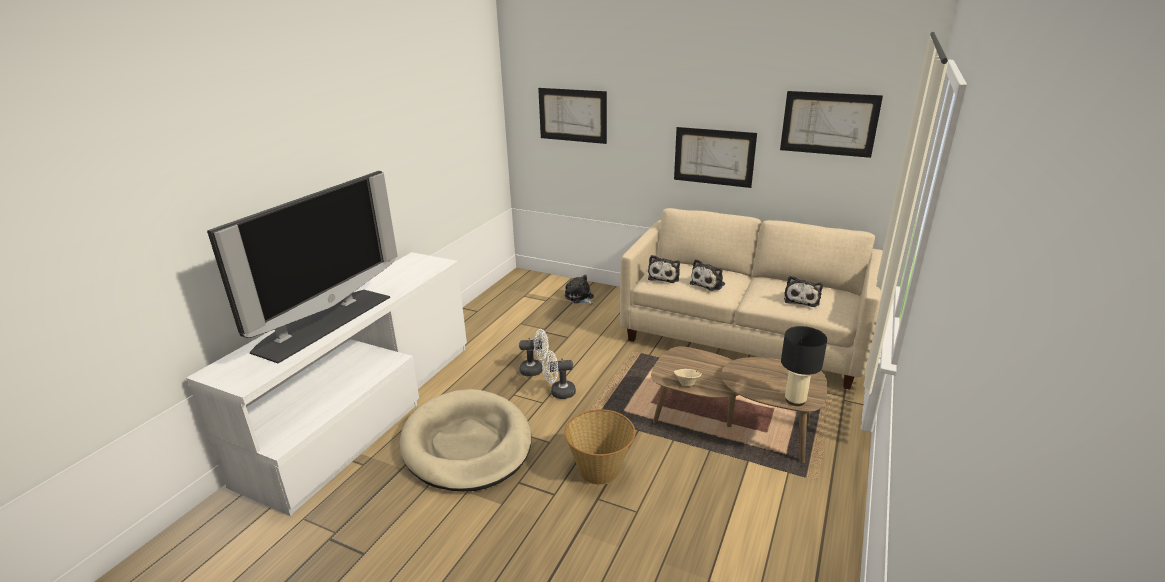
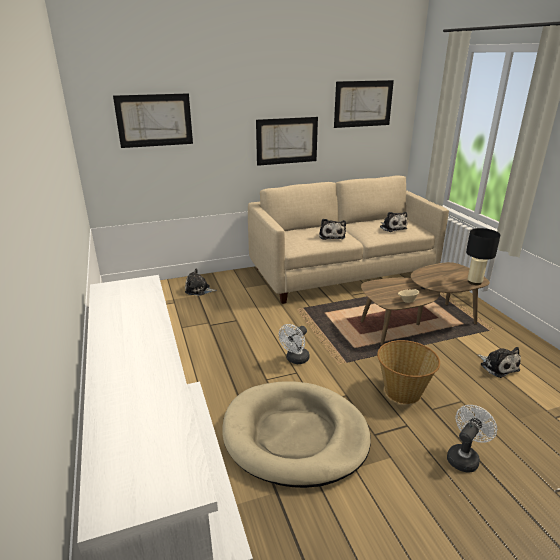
camera: 45 degrees left, 0 degrees up
(323, 322) = (136, 380): television -> none
(535, 370) = (252, 354): white fan -> white fan (464, 457)
(664, 277) = (297, 241): plush toy -> plush toy (498, 366)

